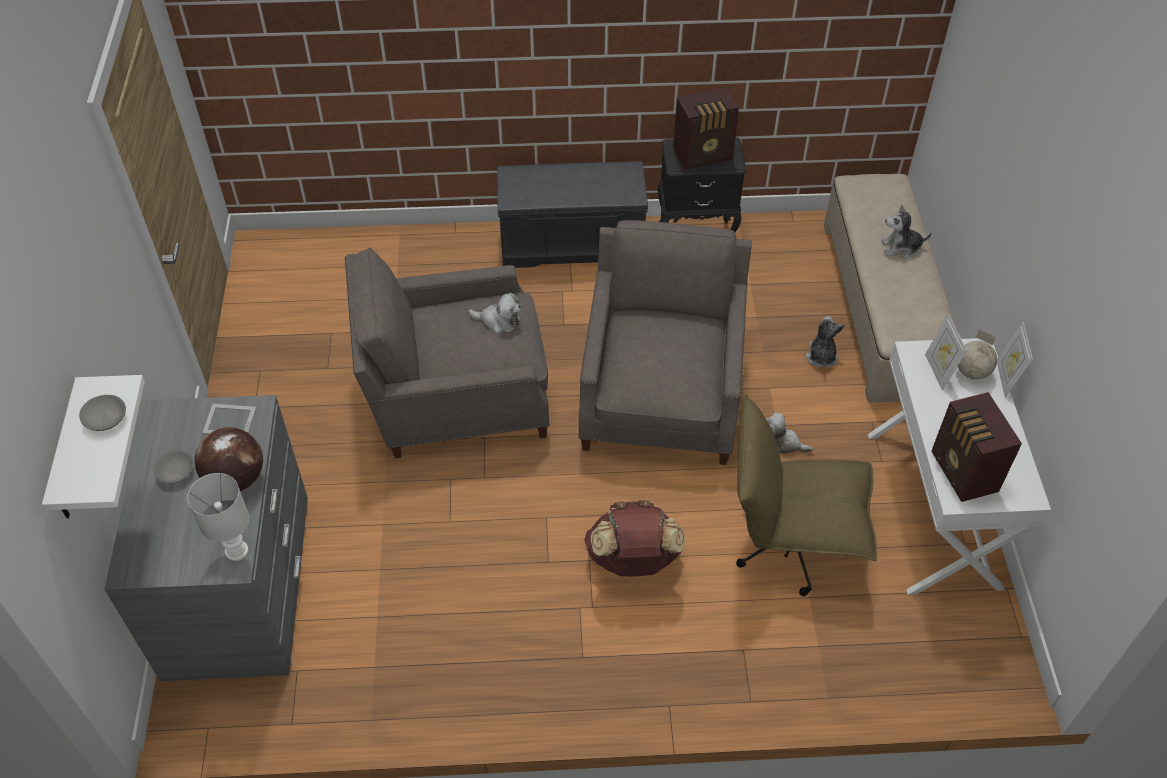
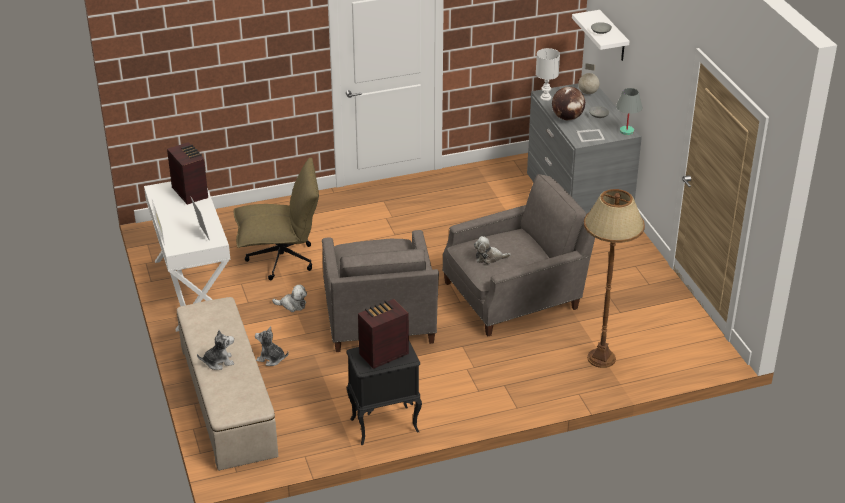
camera: 165 degrees right, 15 degrees down
(159, 418) = (627, 131): none -> grey table lamp
(400, 271) = (601, 358): none -> brown floor lamp
(573, 242) = (482, 404): grey bench -> none
(633, 560) = (370, 238): brown backpack -> none
(821, 356) = (271, 359): plush toy -> plush toy turned 120 degrees clockwise
(971, 372) = (180, 237): globe -> globe (588, 93)

